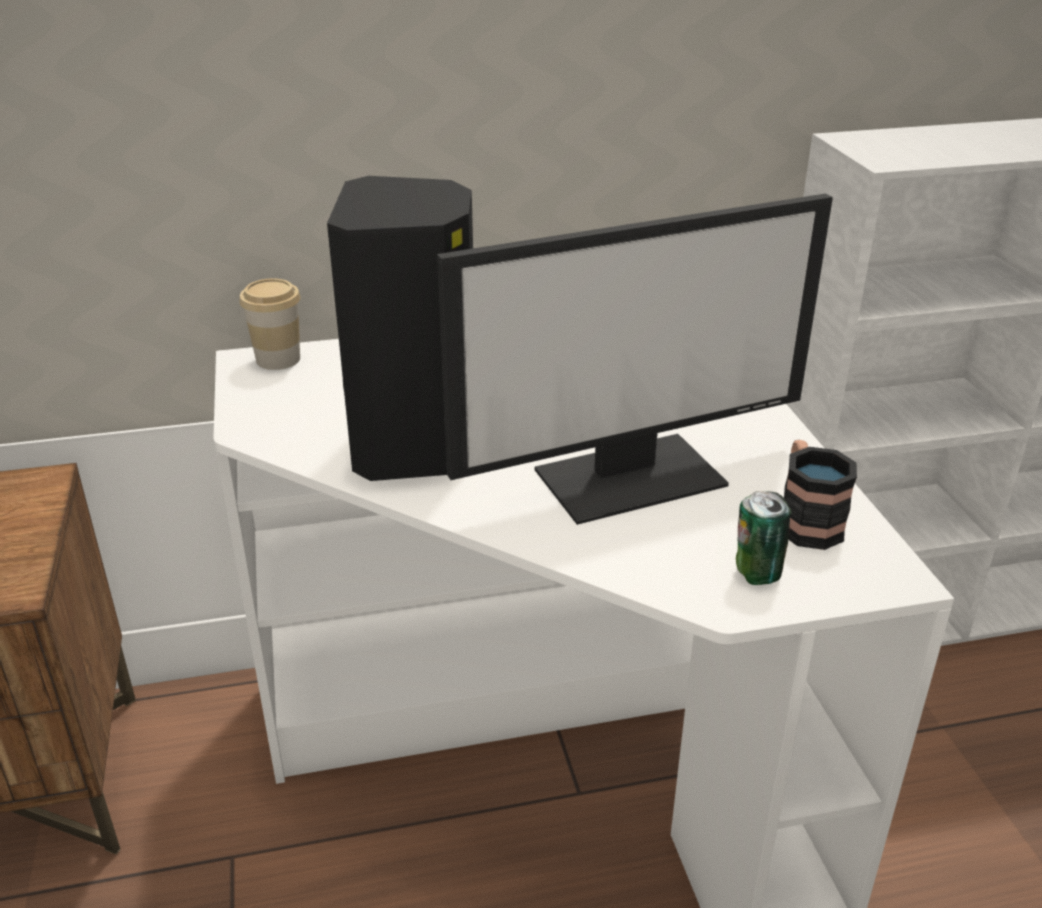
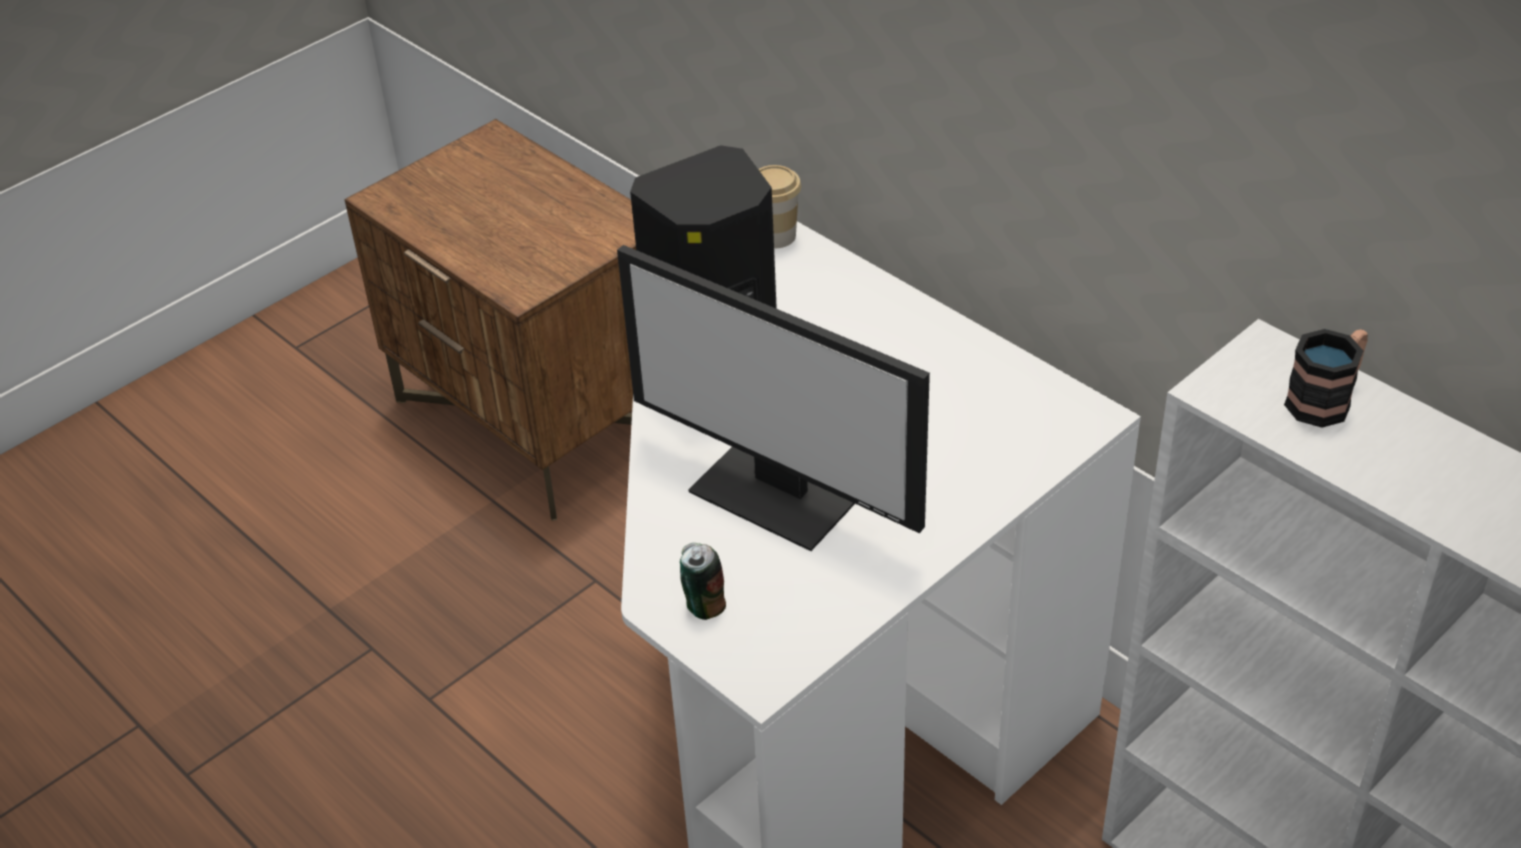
camera: 60 degrees right, 10 degrees up
(805, 520) = (799, 610): mug -> mug (1326, 398)

